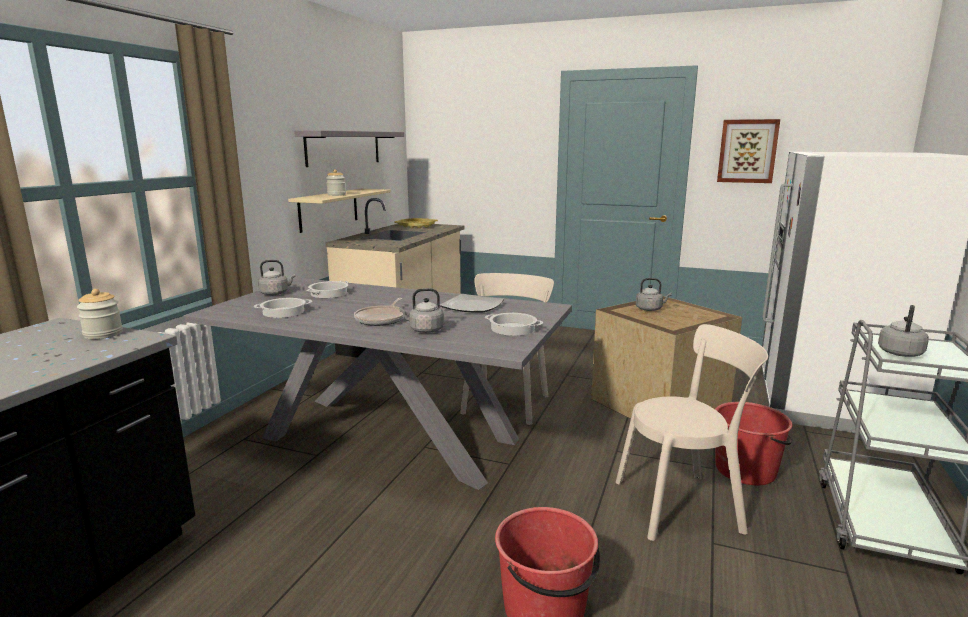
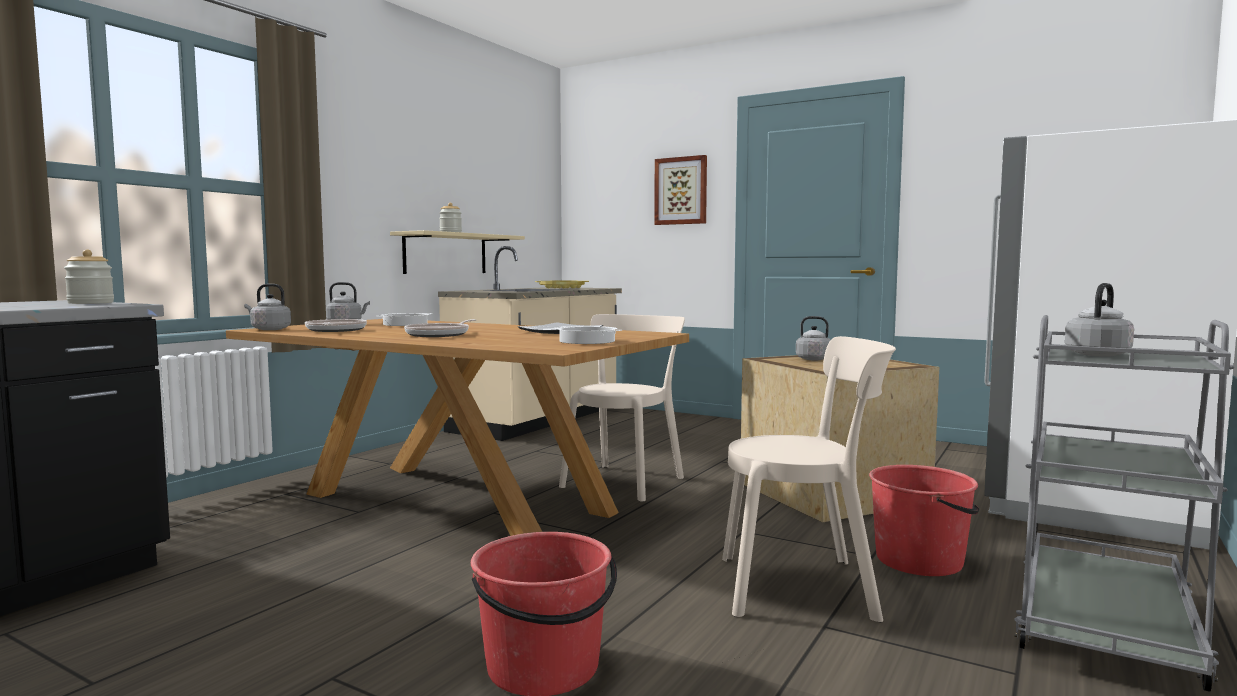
camera: 10 degrees right, 10 degrees down
(283, 312) = (335, 330): cooking pot -> frying pan
(344, 148) = (471, 186): grey shelf -> none
(391, 438) = (457, 502): grey dining table -> brown dining table
(424, 330) = (478, 340): grey kettle -> grey kettle (269, 329)
(747, 151) = (976, 178): picture -> picture (681, 191)

